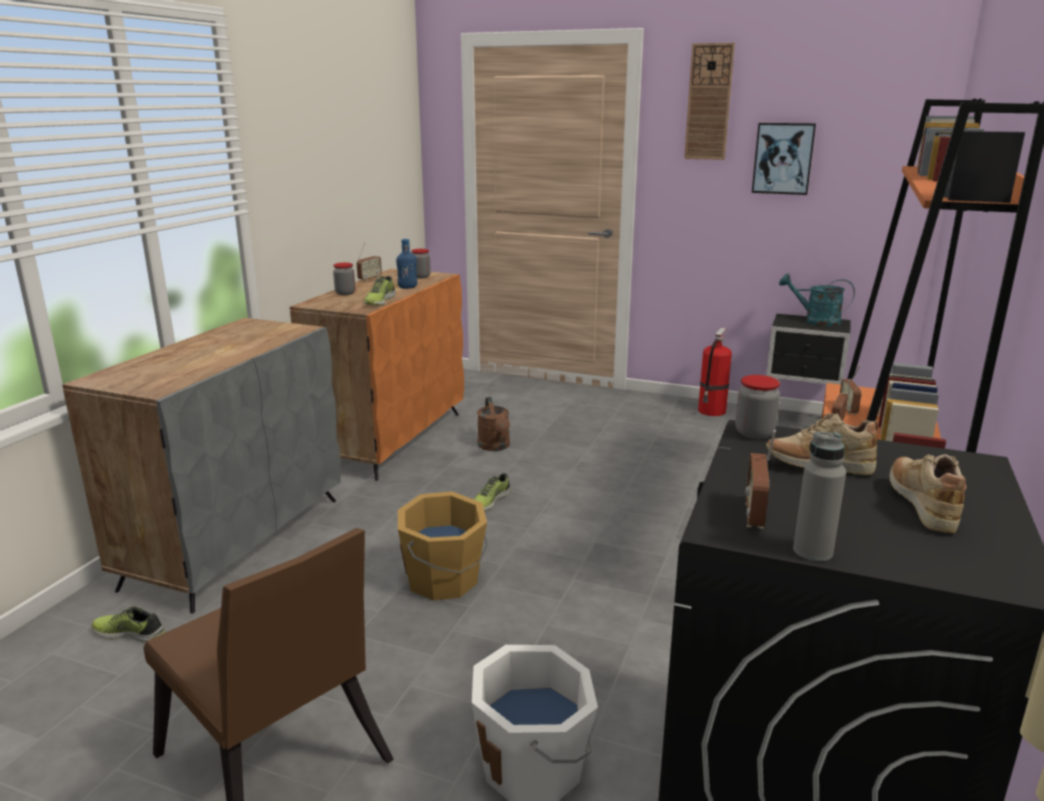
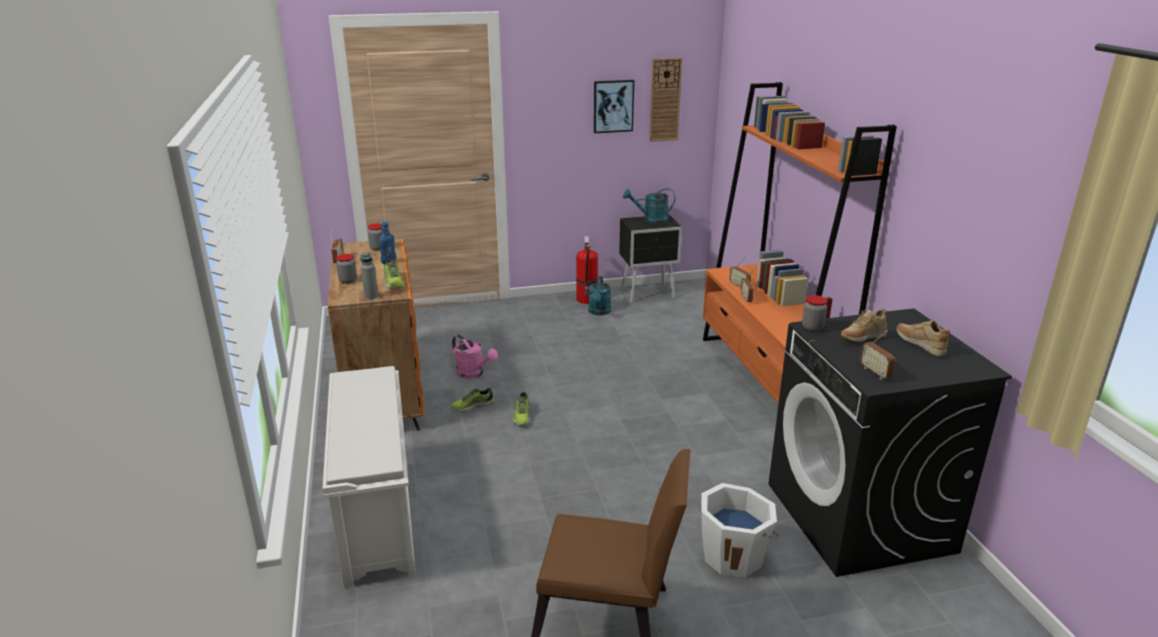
camera: 35 degrees left, 5 degrees up
(130, 633) = (396, 607): shoe -> shoe (472, 405)
(236, 541) = (376, 515): grey cabinet -> white shoe rack
(444, 580) = (561, 480): orange bucket -> none
(495, 447) = (474, 373): brown watering can -> pink watering can
(709, 102) = (556, 68): wall clock -> wall clock (665, 100)
(710, 426) = (599, 312): none -> turquoise watering can
(812, 551) = (915, 382): grey bottle -> grey bottle (371, 296)

